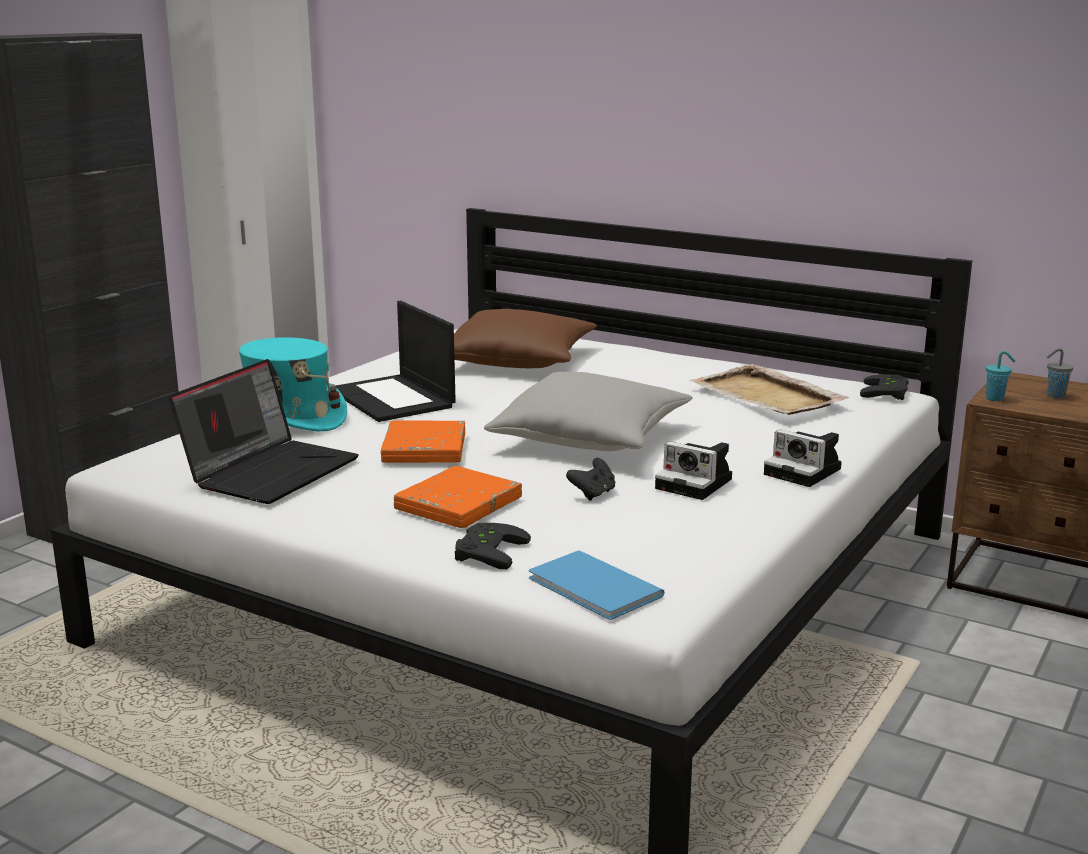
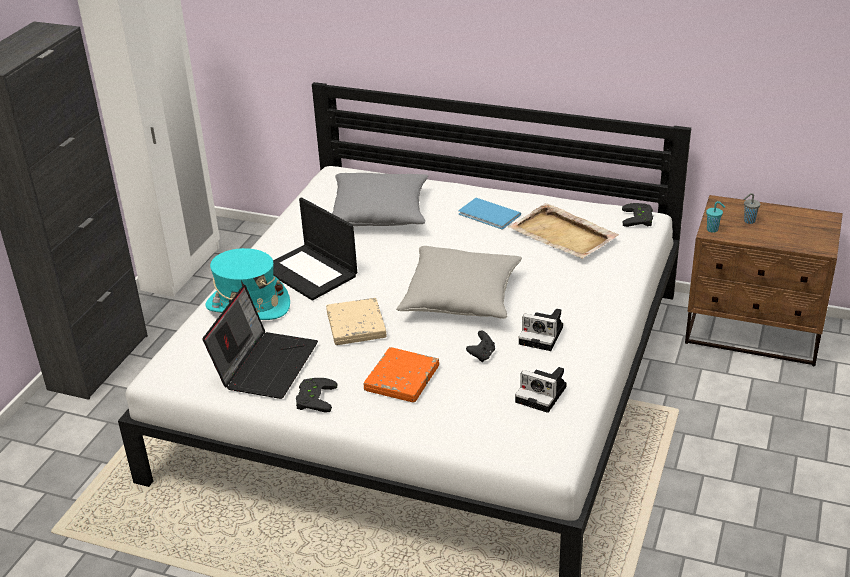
camera: 10 degrees left, 15 degrees up
(424, 449) = (356, 325): orange book -> beige book
(486, 551) = (436, 420): black game controller -> black game controller (313, 398)
(518, 361) = (379, 214): brown pillow -> grey pillow
(594, 589) = (512, 444): blue book -> blue book (489, 215)
(805, 472) = (606, 313): camera -> camera (543, 394)

